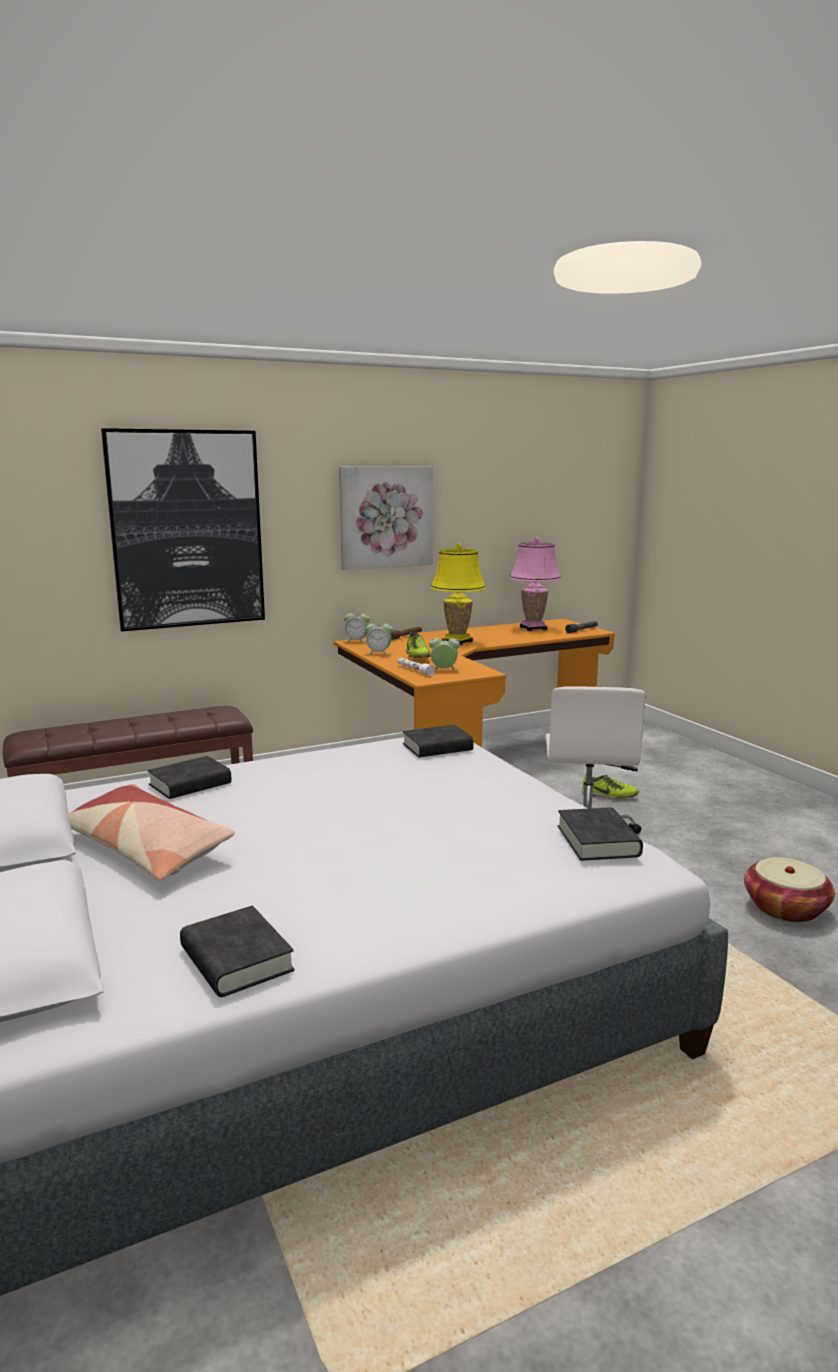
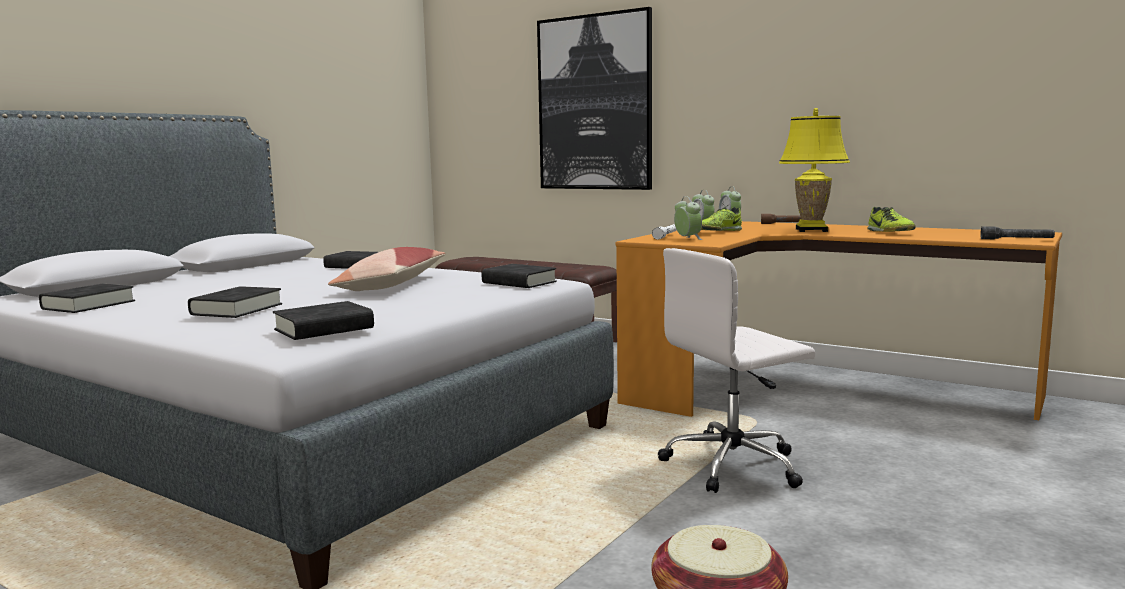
camera: 60 degrees right, 5 degrees down
(146, 849) = (240, 276): pillow -> pillow (391, 285)
(385, 517) = (783, 86): picture -> none
(438, 867) = (236, 309): none -> black book
(533, 628) = (960, 233): pink table lamp -> none
(609, 796) = (879, 456): shoe -> shoe (889, 232)

